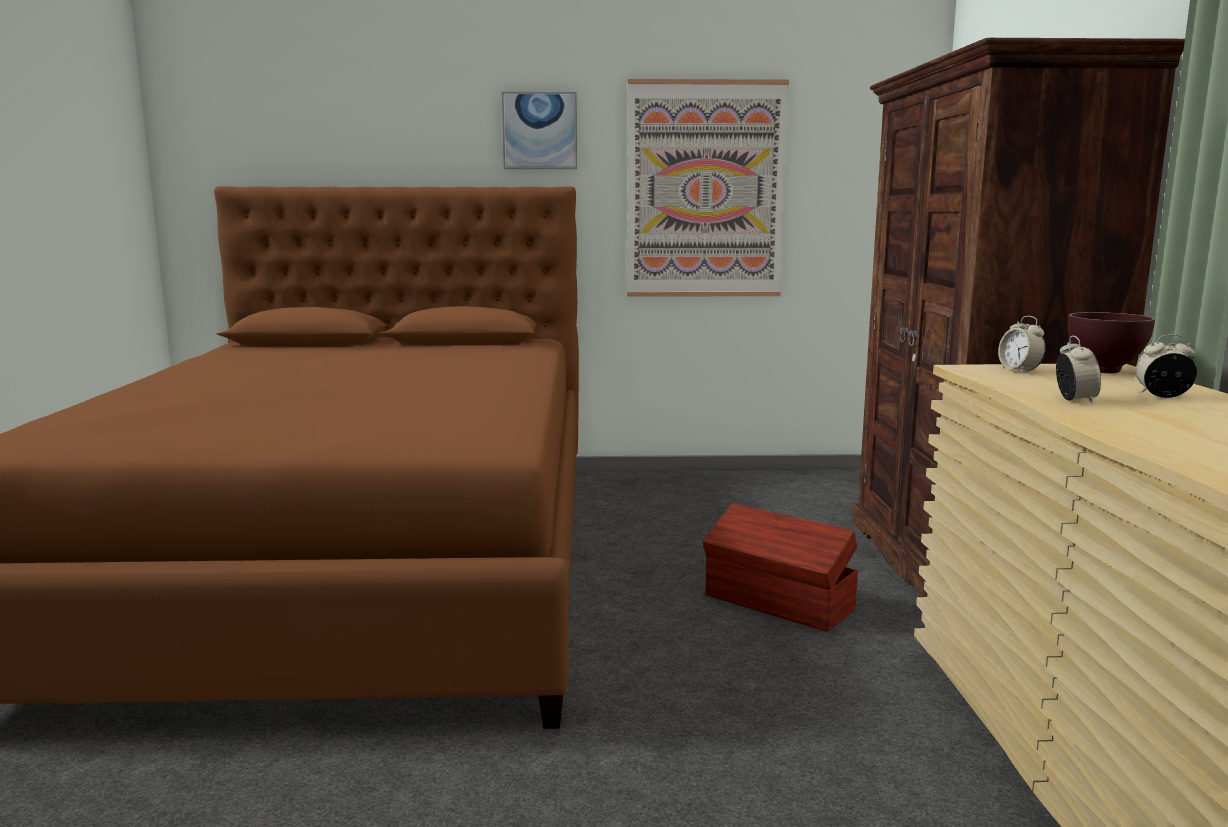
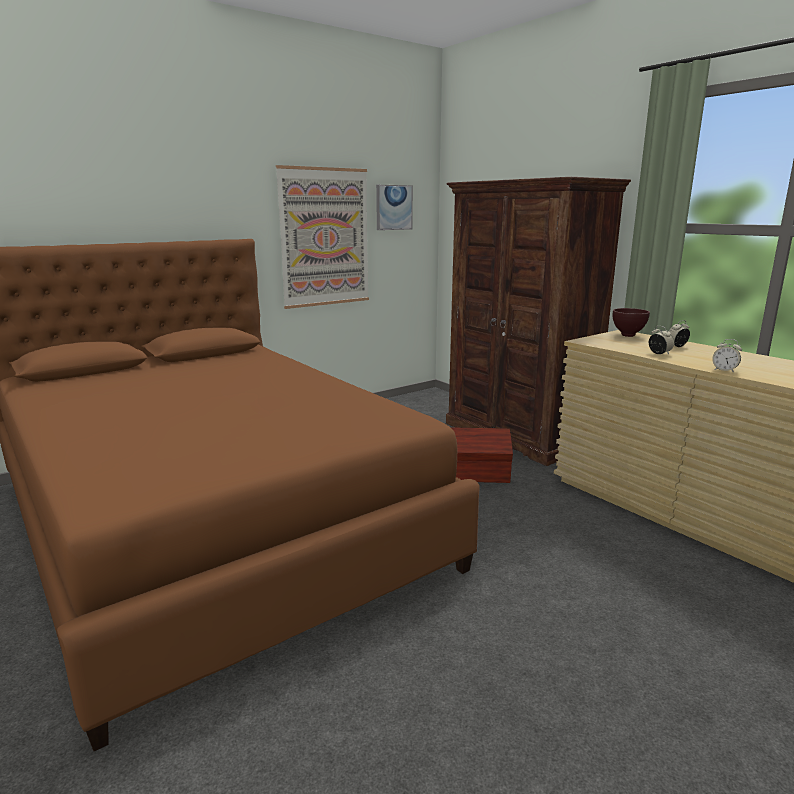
camera: 35 degrees left, 5 degrees up
(540, 131) = (221, 199): picture -> picture (393, 207)
(1019, 370) = (602, 339): alarm clock -> alarm clock (724, 370)

